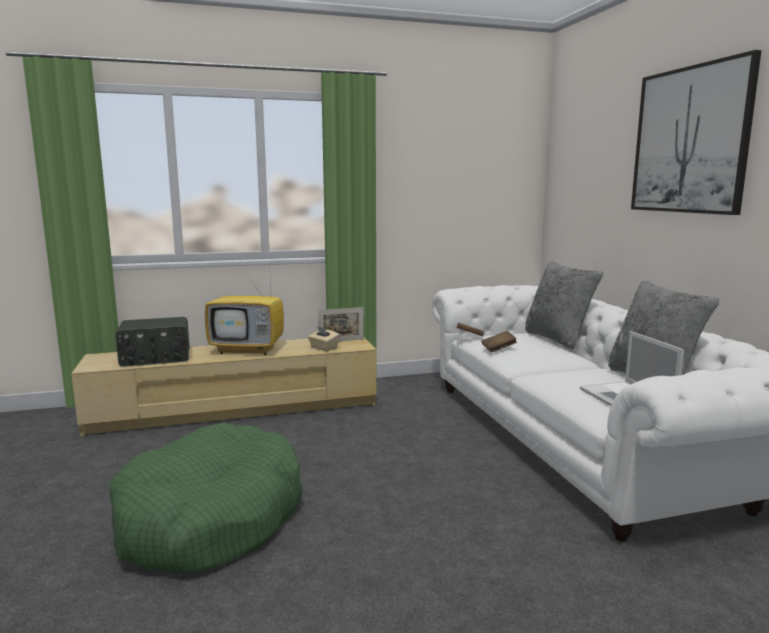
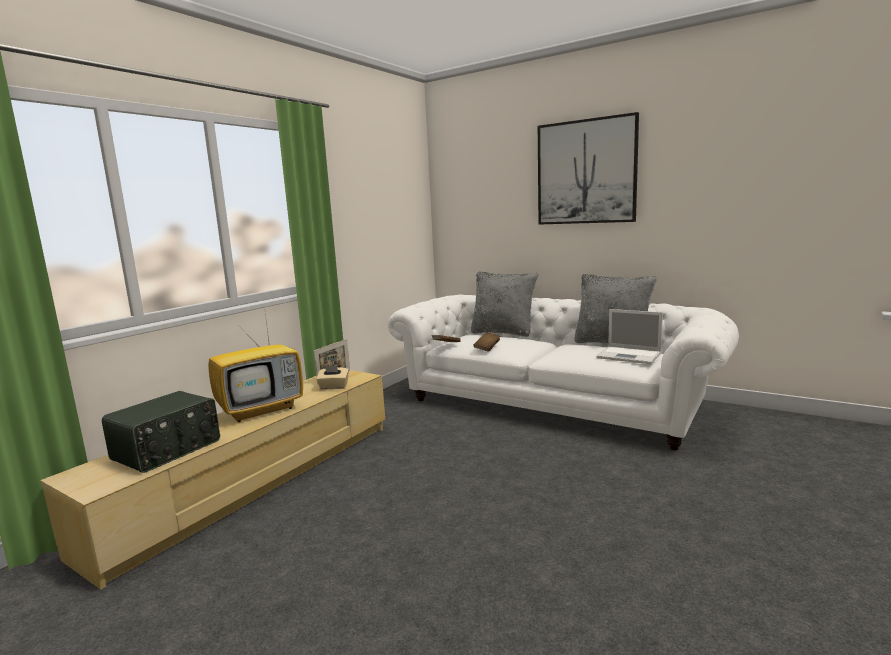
camera: 40 degrees left, 0 degrees up
(211, 518) = (428, 575): green dog bed -> none

